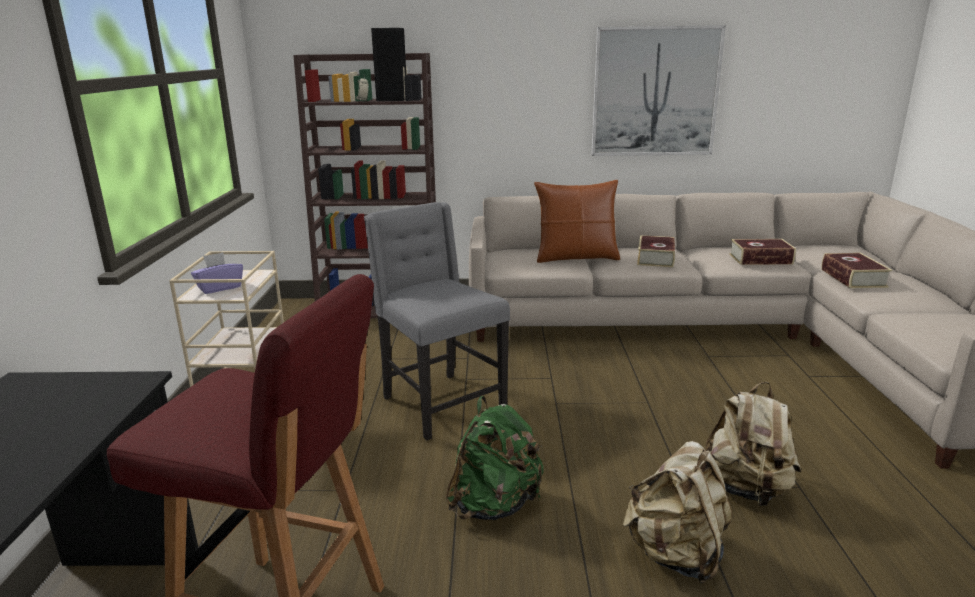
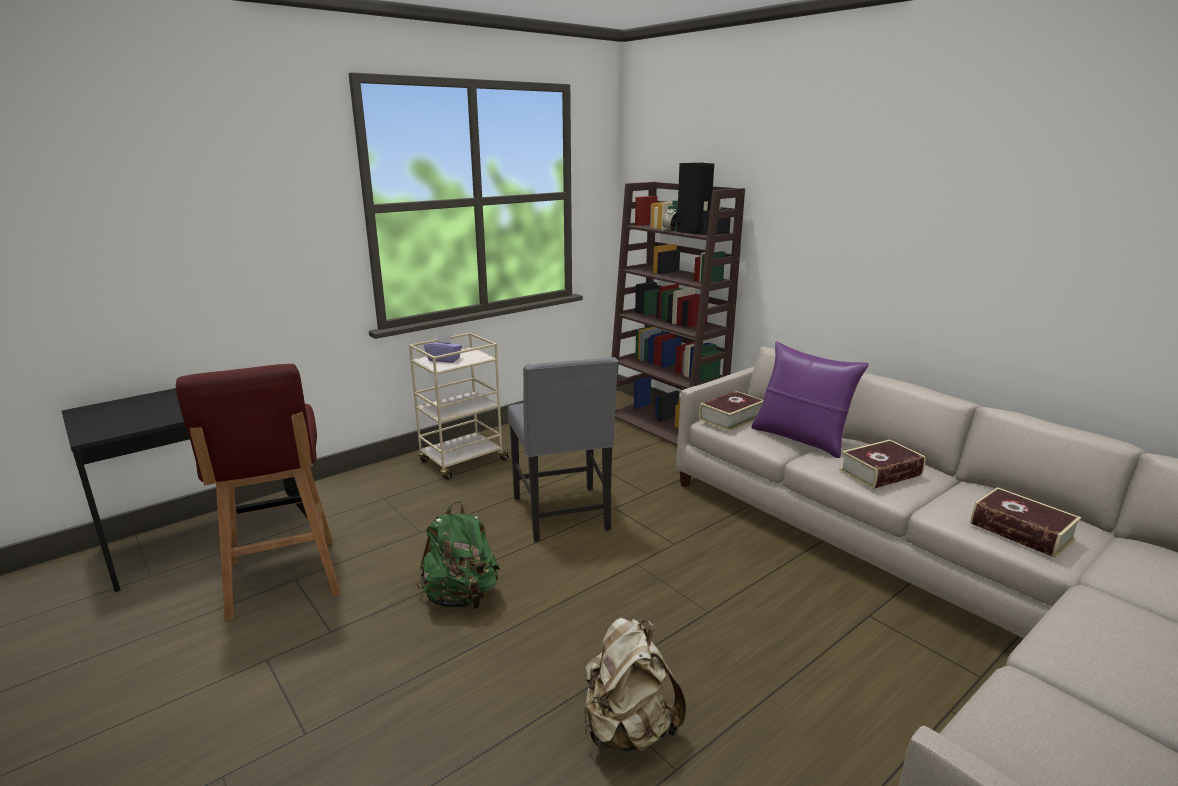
camera: 50 degrees right, 0 degrees up
(440, 404) = (563, 515): grey chair -> grey chair turned 150 degrees clockwise
(576, 258) = (800, 438): brown pillow -> purple pillow
(655, 92) = (989, 263): picture -> none
(676, 554) = (482, 716): beige backpack -> none
(853, 278) = (1102, 616): book -> book (731, 418)

